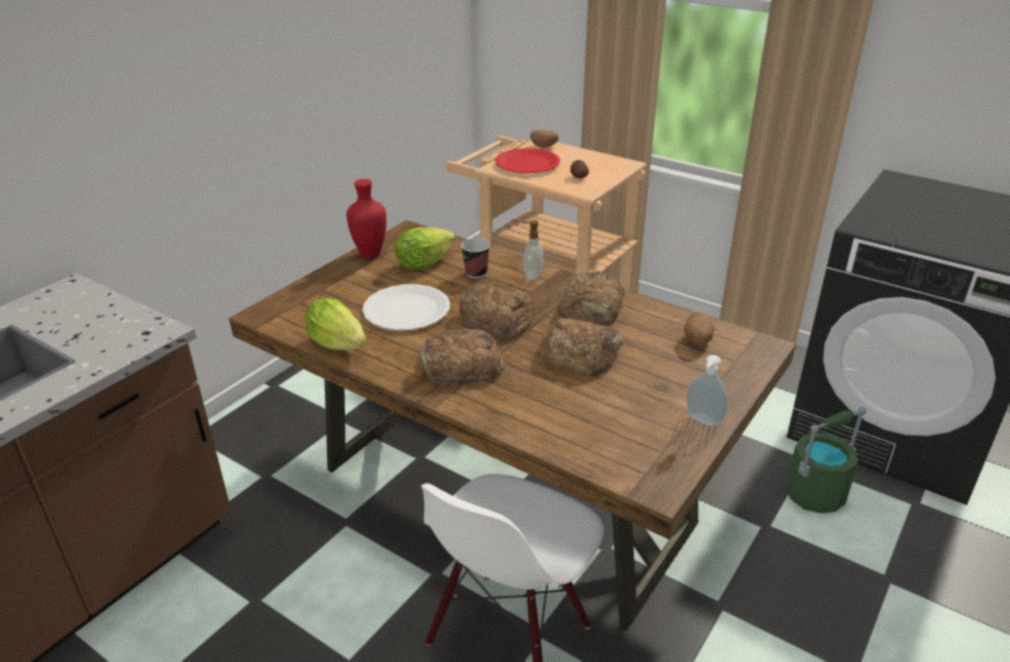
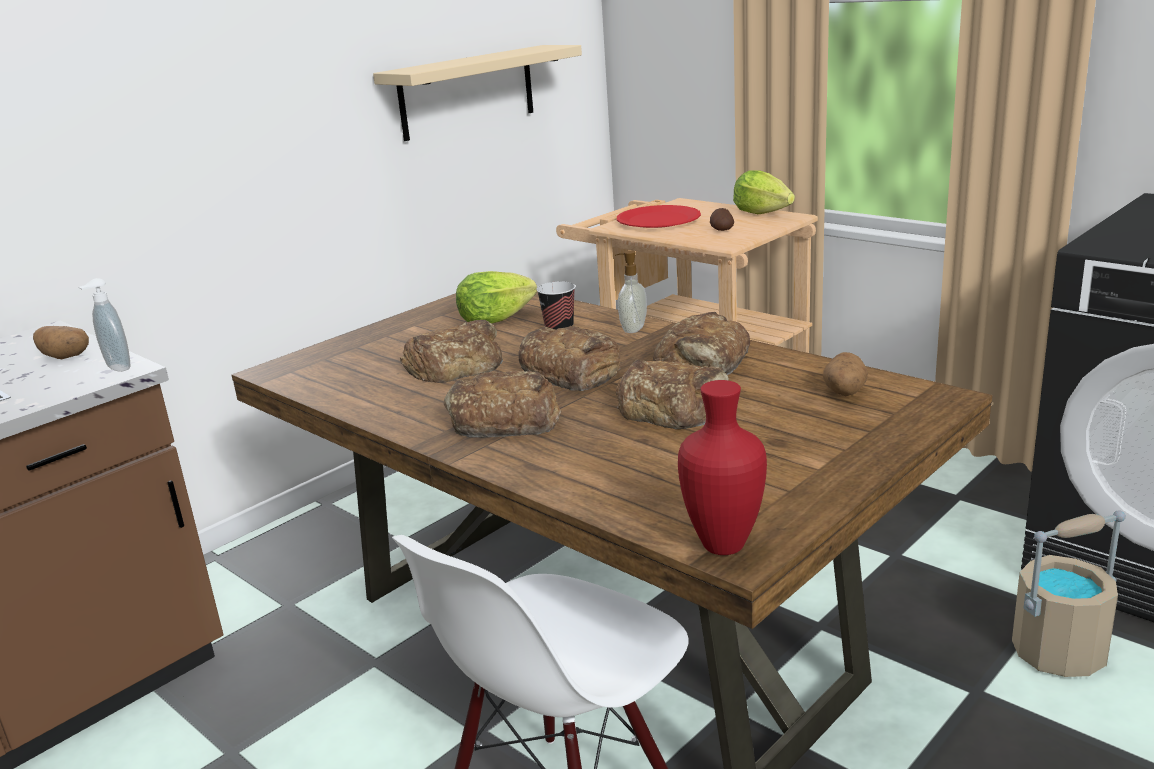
camera: 10 degrees right, 10 degrees down
(338, 344) = (354, 398): lettuce -> lettuce (762, 213)
(371, 255) = (432, 313): red vase -> red vase (726, 546)
(374, 53) = (467, 92): none -> beige shelf
(406, 310) = (455, 364): white plate -> bread
(544, 146) = (686, 205): potato -> potato (67, 357)
(702, 421) = (829, 479): soap dispenser -> soap dispenser (116, 368)
(814, 495) = (1058, 653): green bucket -> beige bucket

